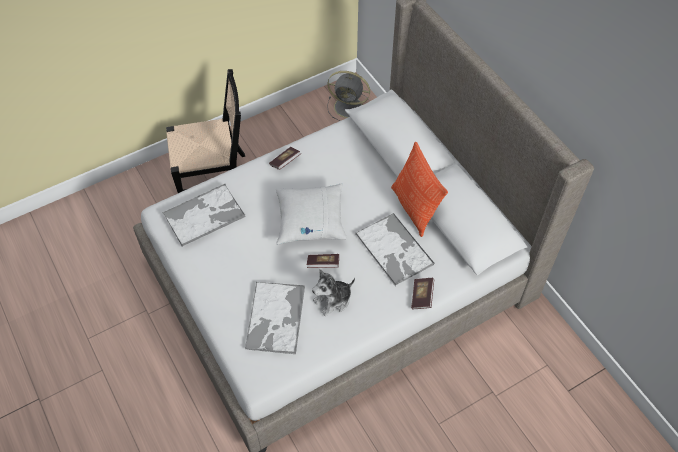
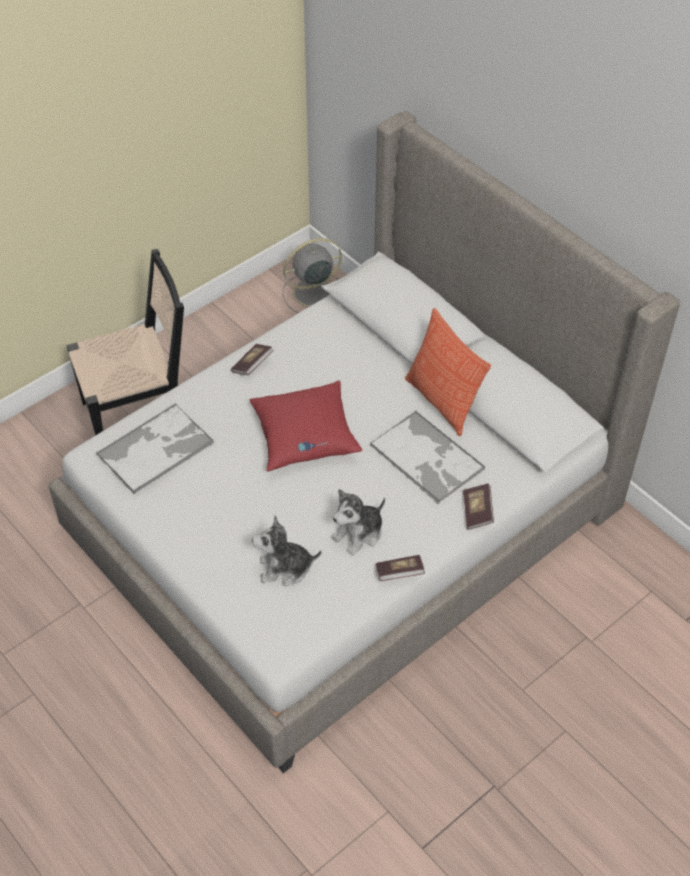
camera: 10 degrees left, 5 degrees down
(275, 318) = (285, 568): tray -> plush toy
(310, 221) = (304, 436): grey pillow -> red pillow
(323, 264) = (335, 490): book -> book (399, 573)
(349, 107) = (311, 293): grey fan -> grey fan turned 150 degrees clockwise

